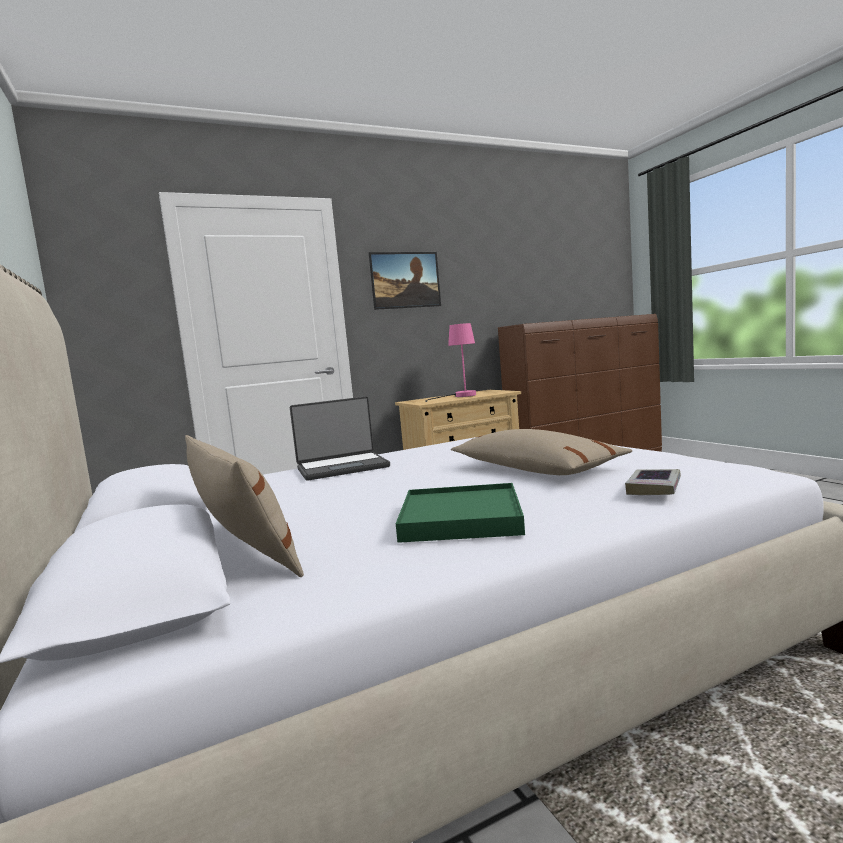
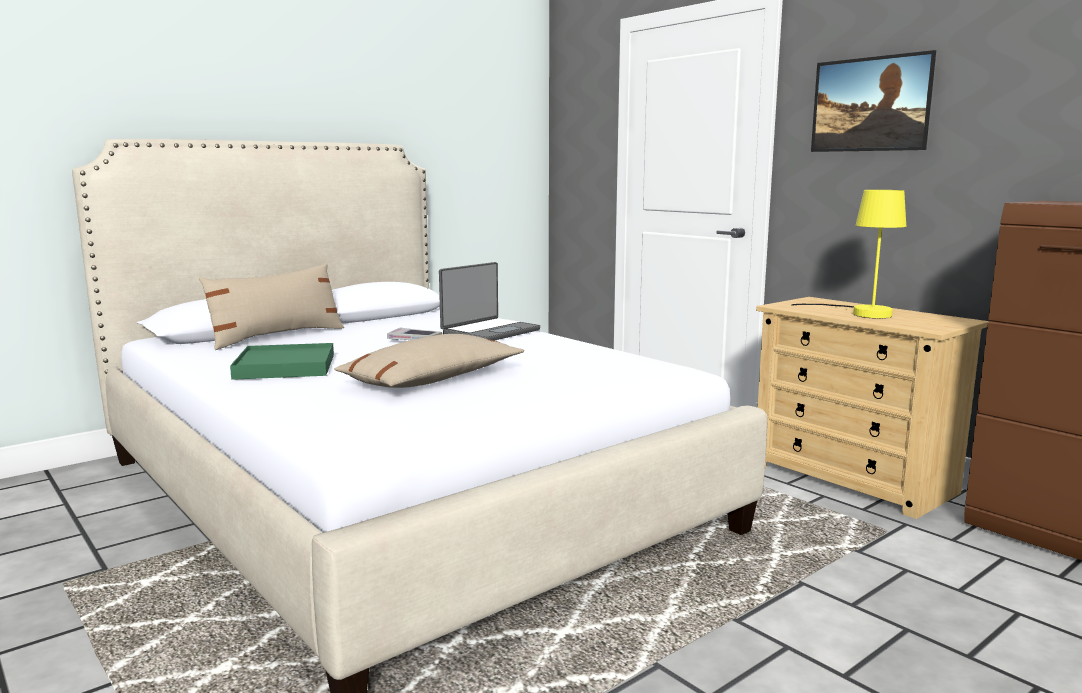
camera: 75 degrees right, 5 degrees up
(342, 467) = (489, 332): laptop -> laptop turned 105 degrees counterclockwise
(459, 396) = (861, 313): pink table lamp -> yellow table lamp
(654, 487) = (308, 407): book -> book (414, 340)

